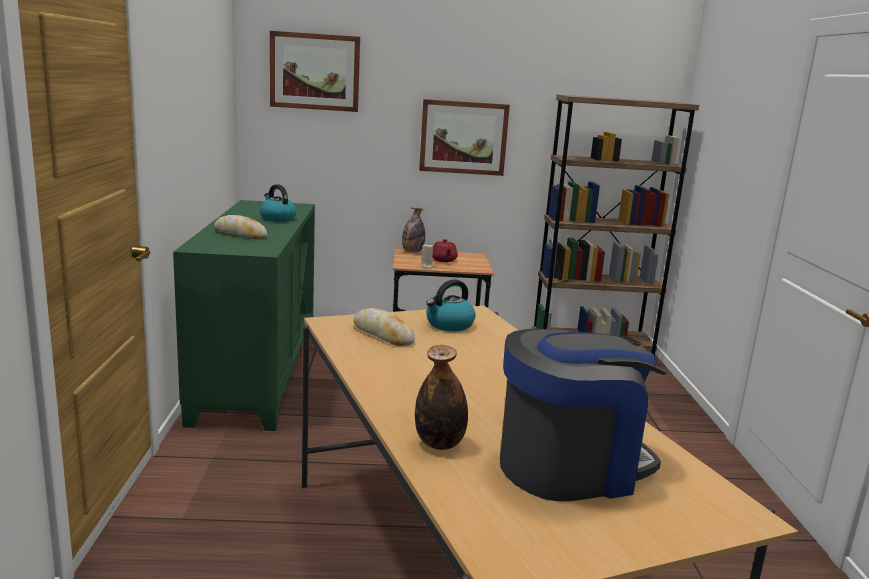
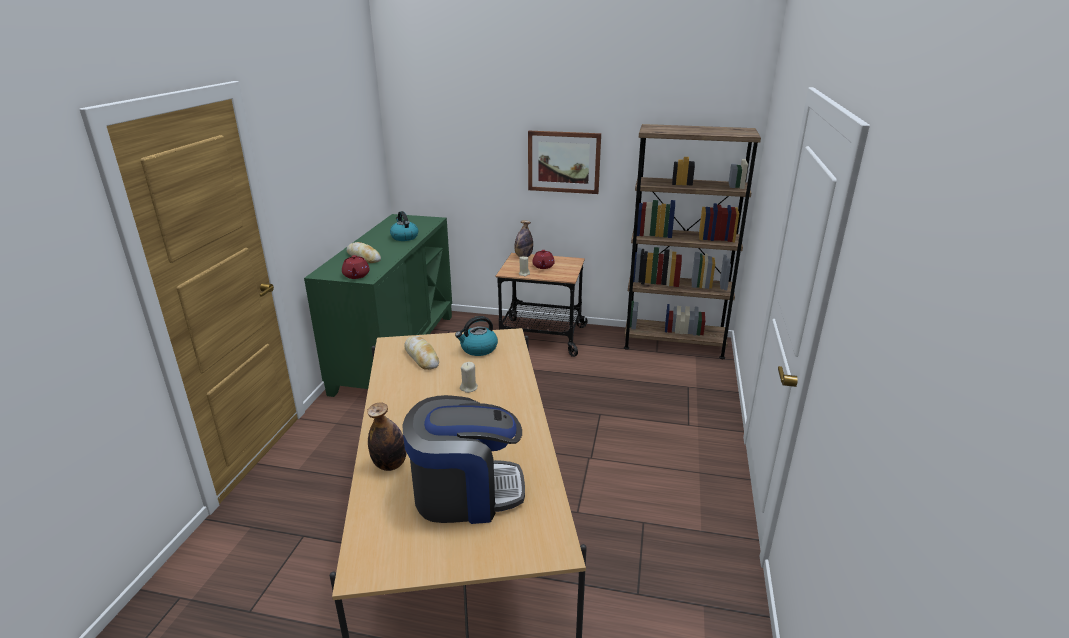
camera: 15 degrees right, 10 degrees up
(246, 250) = (356, 276): none -> red teapot
(315, 72) = (441, 110): picture -> none
(472, 361) = (469, 388): none -> beige candle

